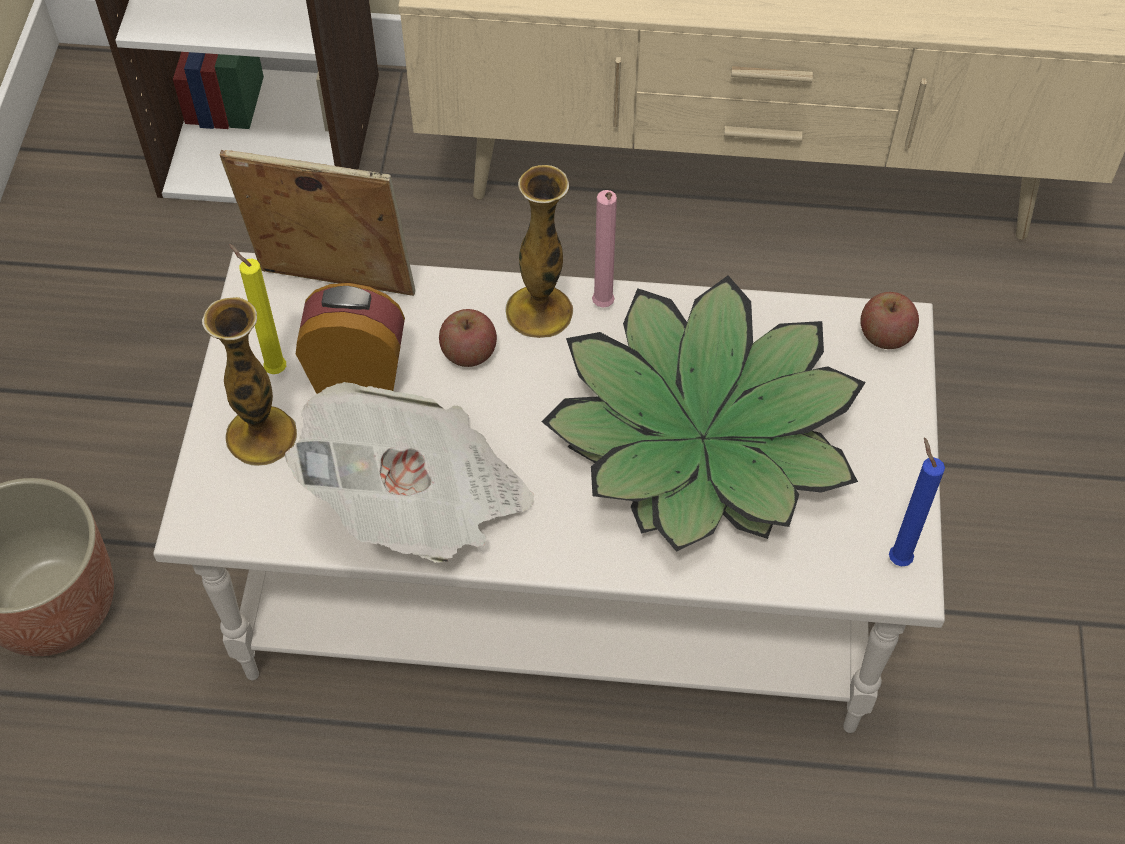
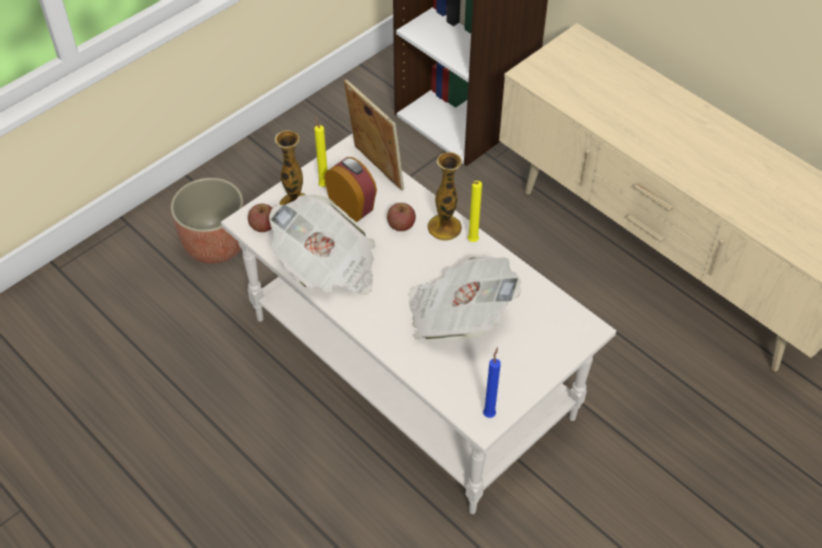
camera: 40 degrees right, 5 degrees down
(603, 307) = (471, 242): pink candle -> yellow candle
(701, 438) = (458, 316): potted plant -> newspaper
(885, 335) = (579, 328): apple -> apple (263, 226)

